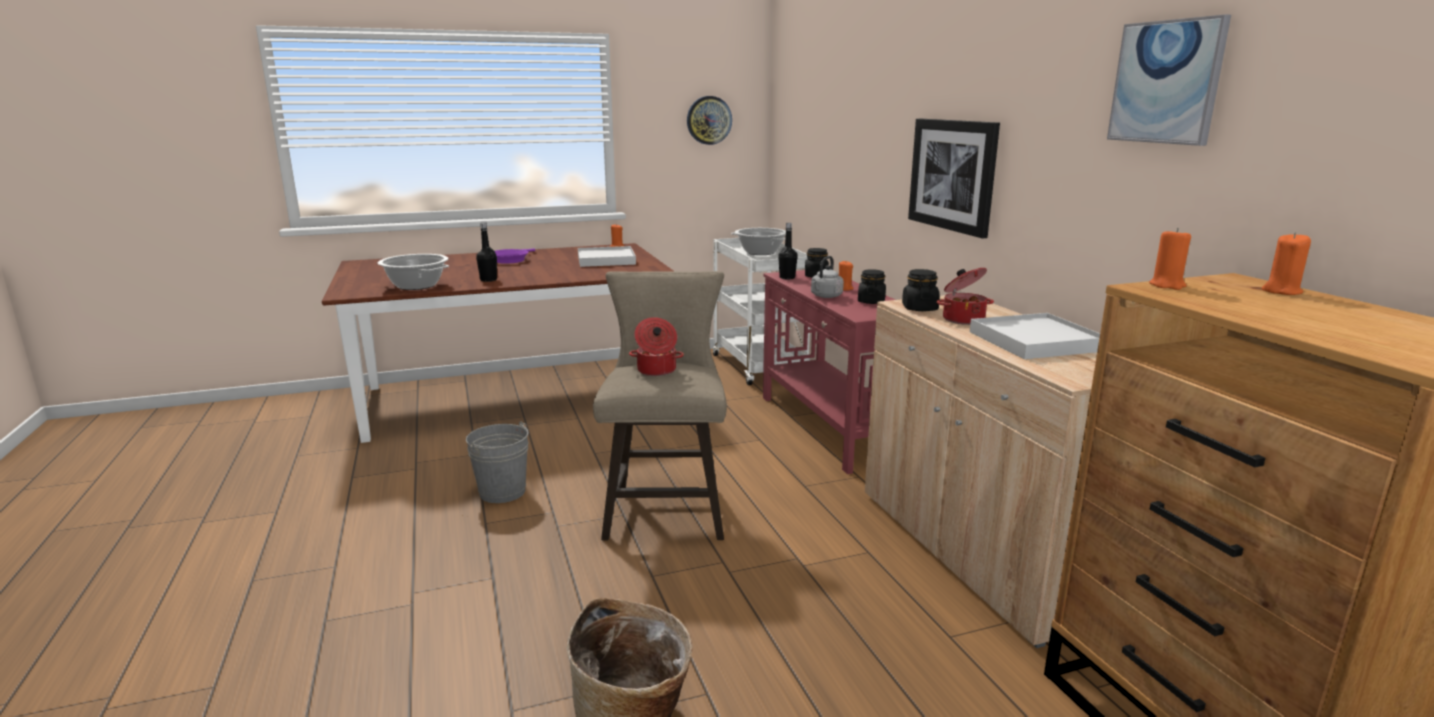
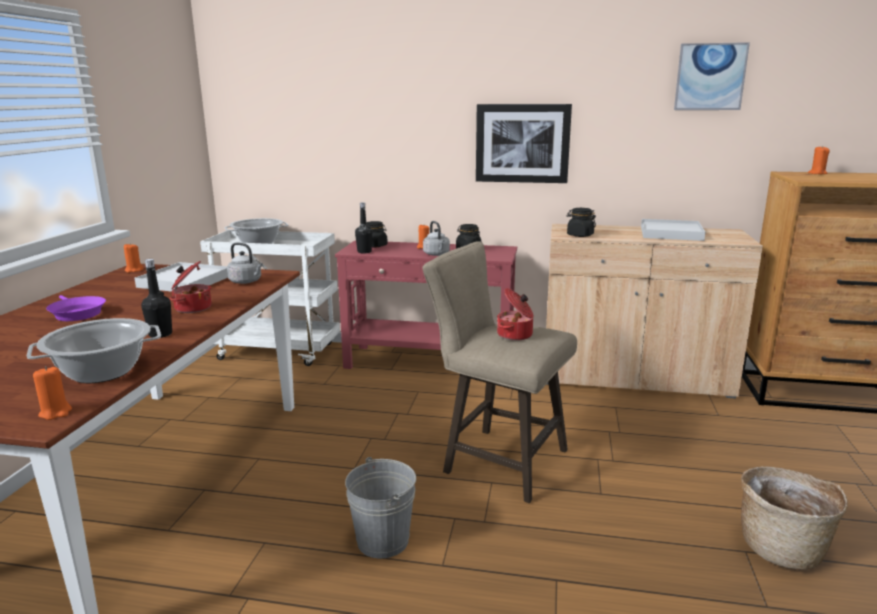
camera: 60 degrees left, 0 degrees up
(626, 270) = (246, 282): none -> grey kettle
(709, 120) = (168, 116): wall clock -> none
(963, 319) = (614, 234): cooking pot -> cooking pot (192, 308)
(1167, 285) = (802, 178): orange candle -> orange candle (56, 413)

